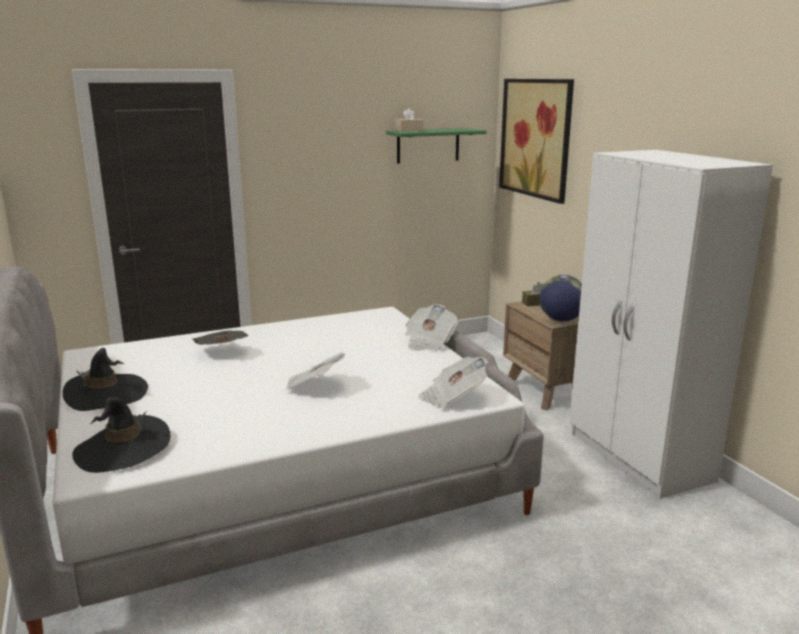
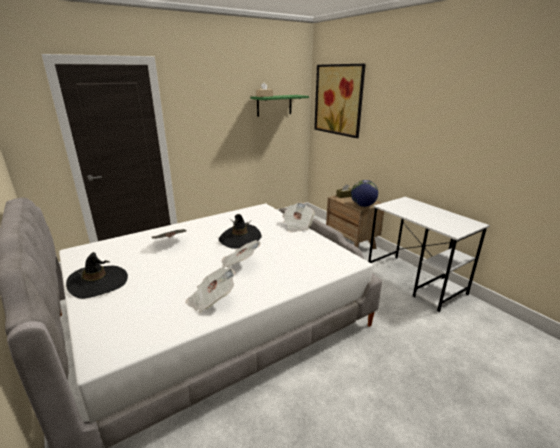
camera: 10 degrees left, 5 degrees up
(123, 449) = (122, 328): black hat -> black hat (240, 238)
(452, 398) = (329, 264): newspaper -> newspaper (211, 300)
(639, 457) = (415, 281): white wardrobe -> white desk

